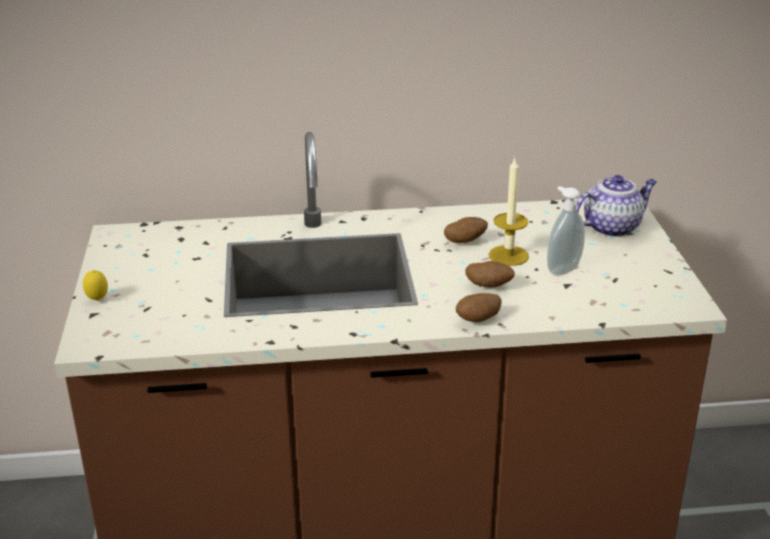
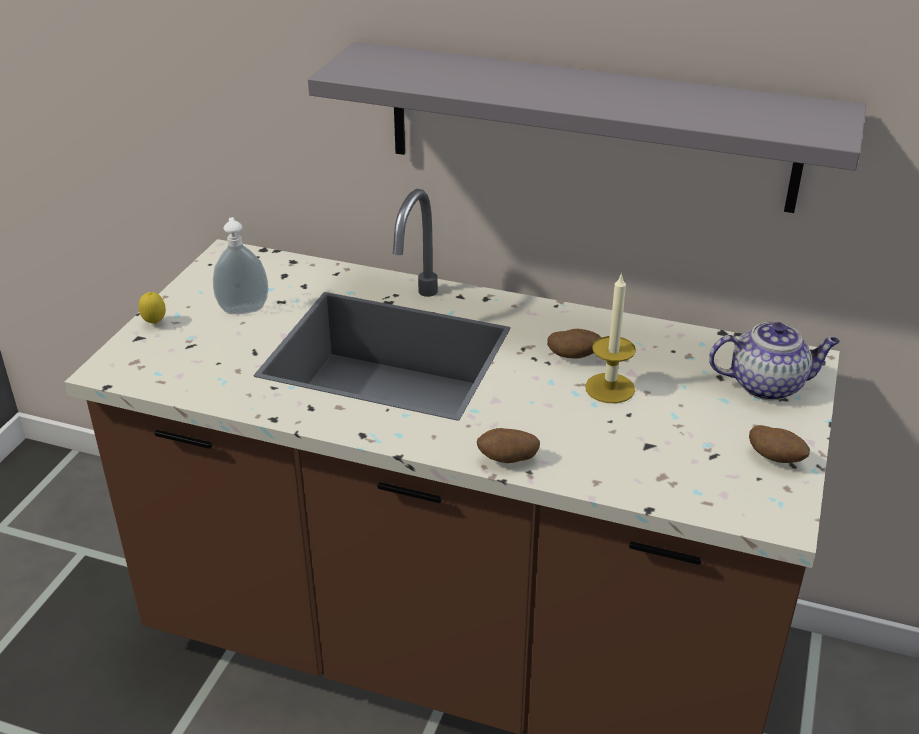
camera: 25 degrees right, 5 degrees up
(433, 57) = (589, 126): none -> grey shelf
(489, 286) = (555, 421): potato -> potato (775, 459)
(562, 269) = (659, 423): soap dispenser -> soap dispenser (243, 308)

